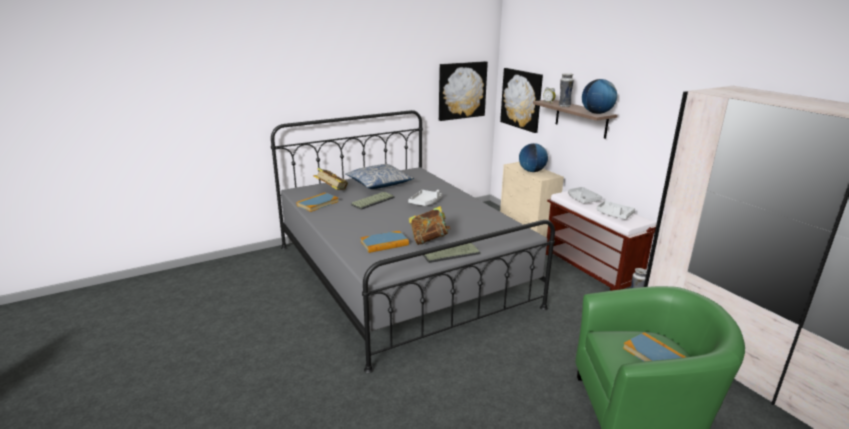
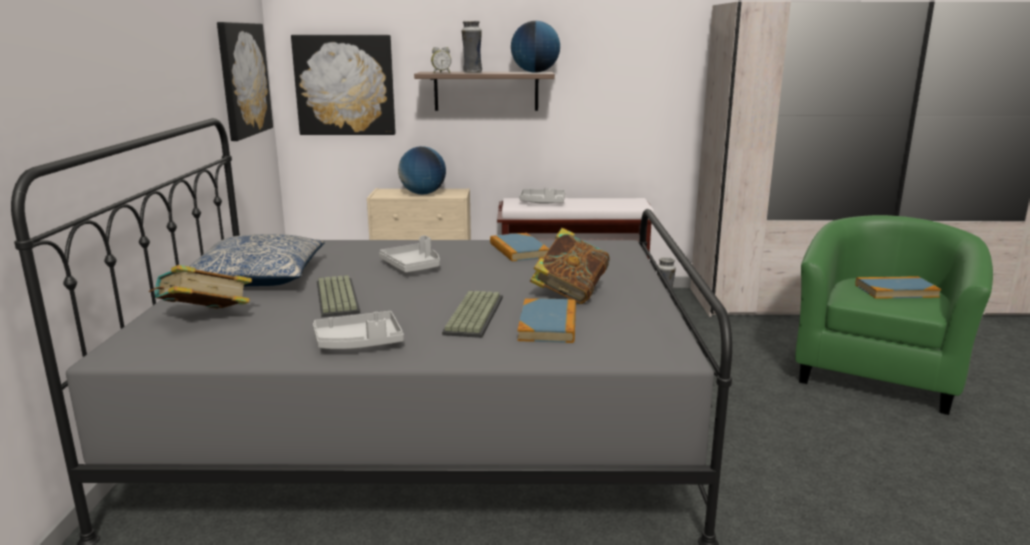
camera: 60 degrees left, 5 degrees down
(317, 203) = (252, 344): book -> book (519, 250)
(451, 253) = (636, 291): keyboard -> keyboard (472, 315)
(614, 214) = (606, 204): grey tray -> grey tray (359, 343)

